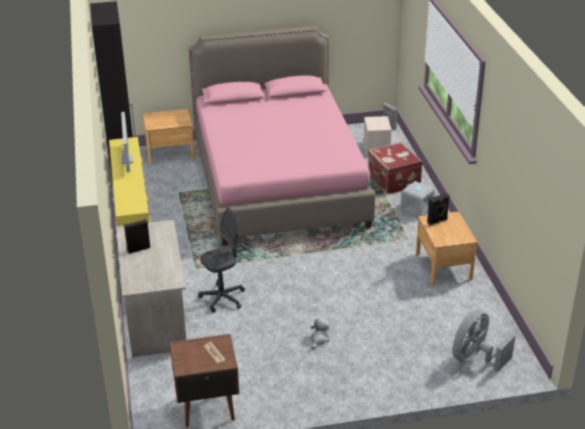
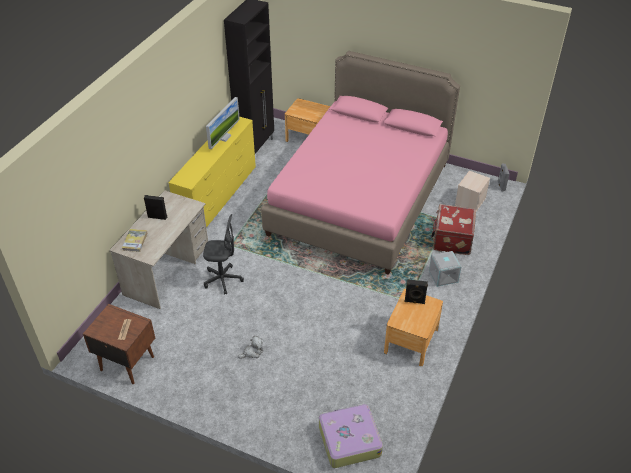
camera: 35 degrees right, 10 degrees up
(141, 277) = (135, 241): none -> book
(475, 358) = (349, 440): grey fan -> suitcase

